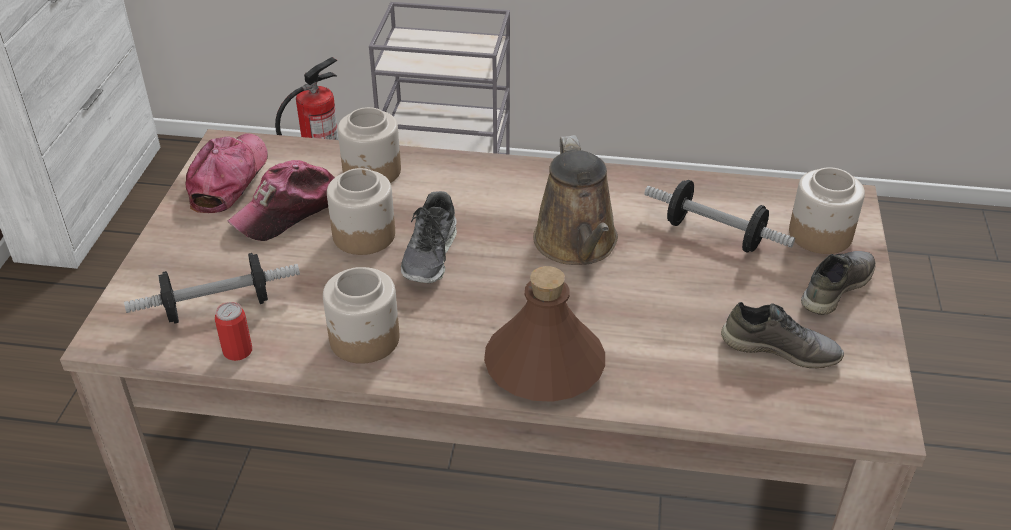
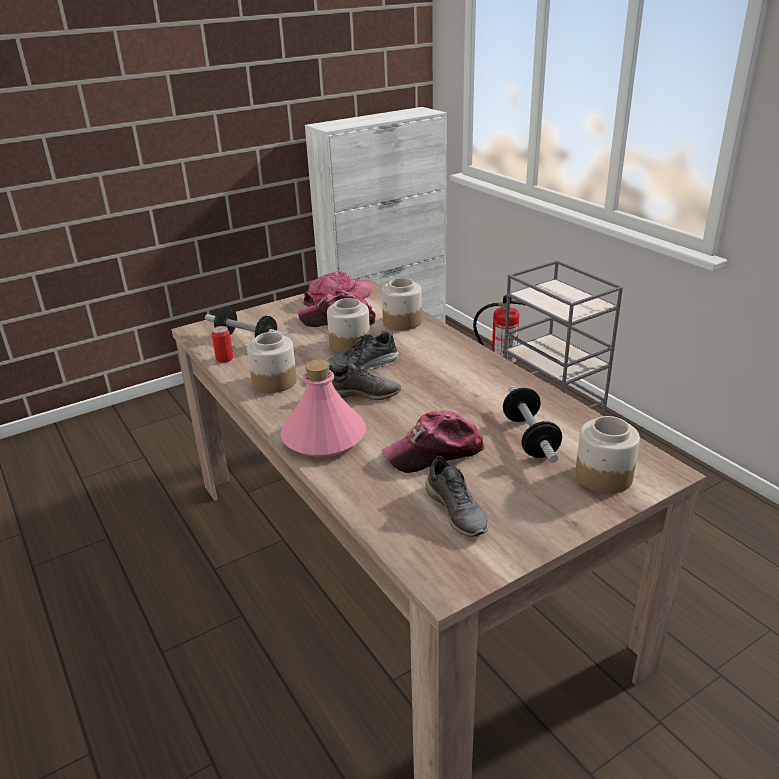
camera: 50 degrees right, 10 degrees down
(544, 365) = (324, 437): brown bottle -> pink bottle
(577, 244) = (441, 400): brown watering can -> none
(668, 305) = (434, 452): none -> cap
(835, 287) = (556, 506): grey shoe -> grey shoe (362, 393)

